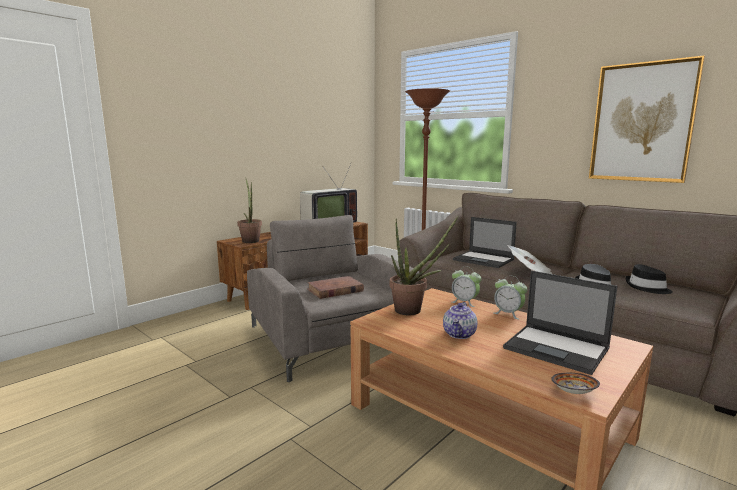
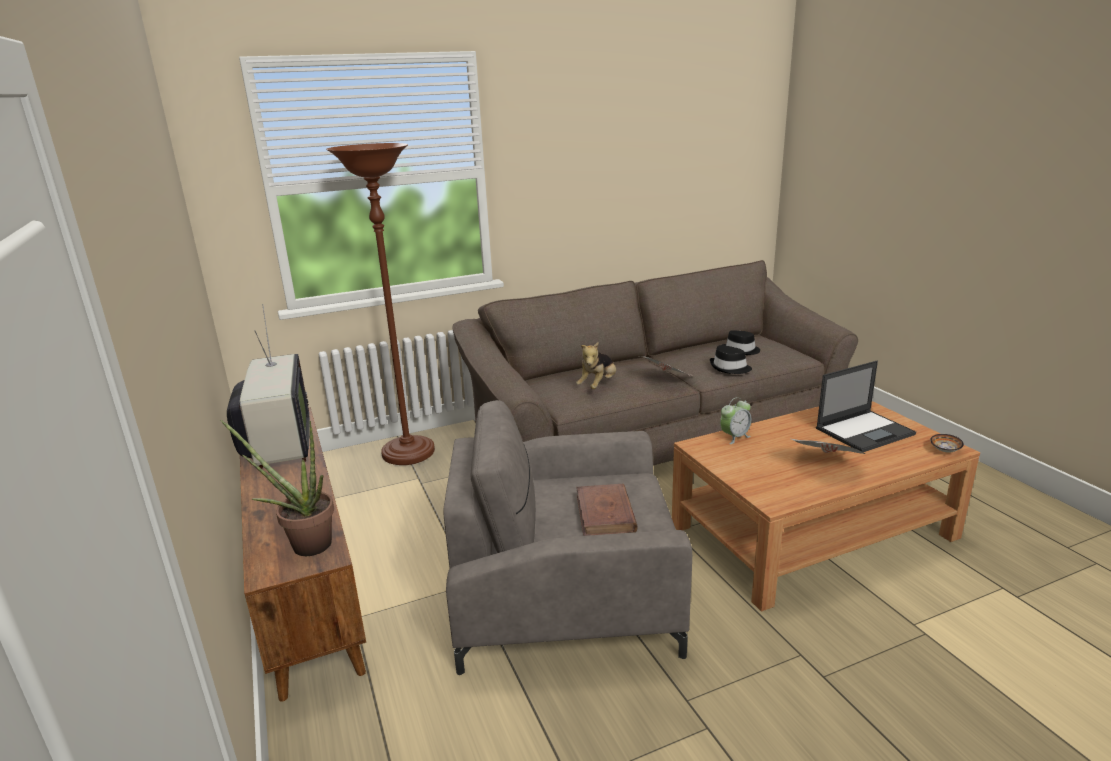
camera: 65 degrees left, 10 degrees up
(414, 311) = (750, 471): potted plant -> none
(459, 334) = (825, 463): teapot -> newspaper
(484, 260) = (598, 385): laptop -> plush toy
(508, 314) = (777, 426): alarm clock -> none
(642, 122) = (633, 178): picture -> none

